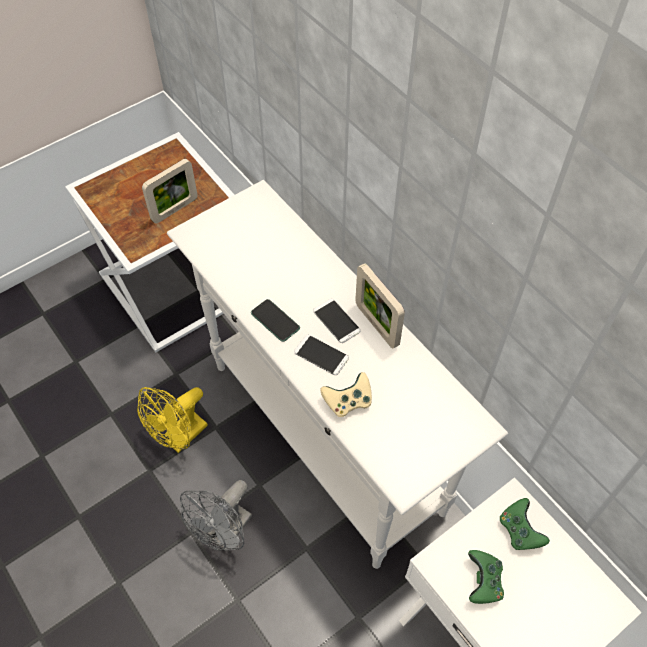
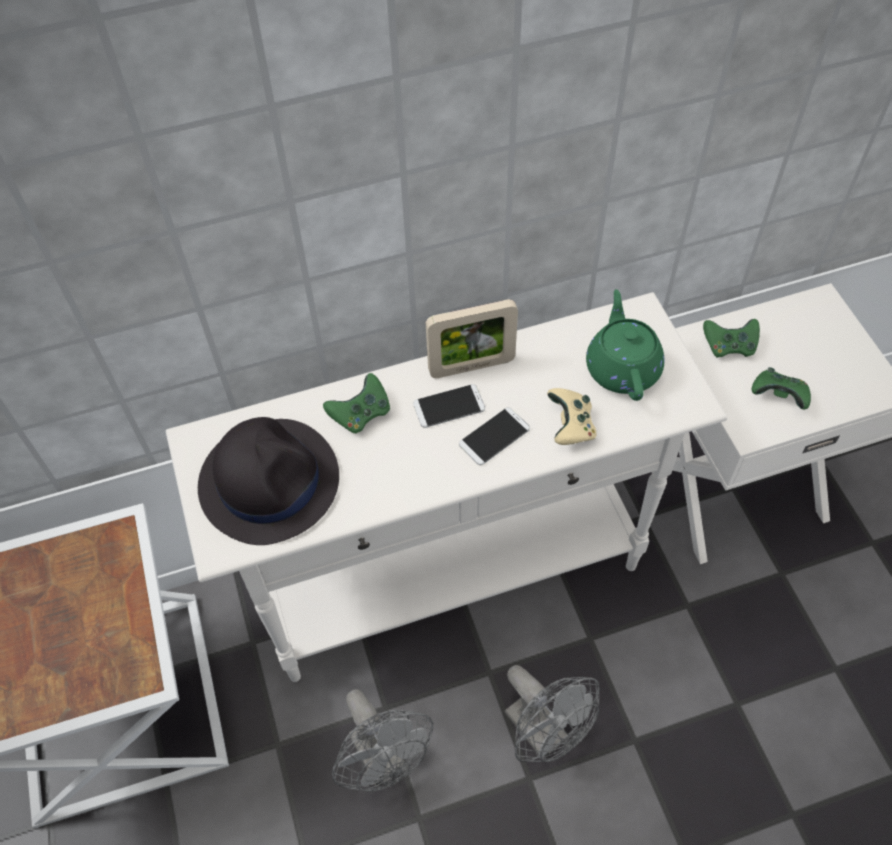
camera: 70 degrees left, 0 degrees up
(175, 209) = (91, 602): picture frame -> none
(180, 438) = (384, 761): yellow fan -> grey fan
(243, 241) = (269, 480): none -> black hat
(275, 321) = (422, 474): phone -> none
(310, 273) = (361, 414): none -> green game controller
(417, 424) = (622, 367): none -> green teapot

